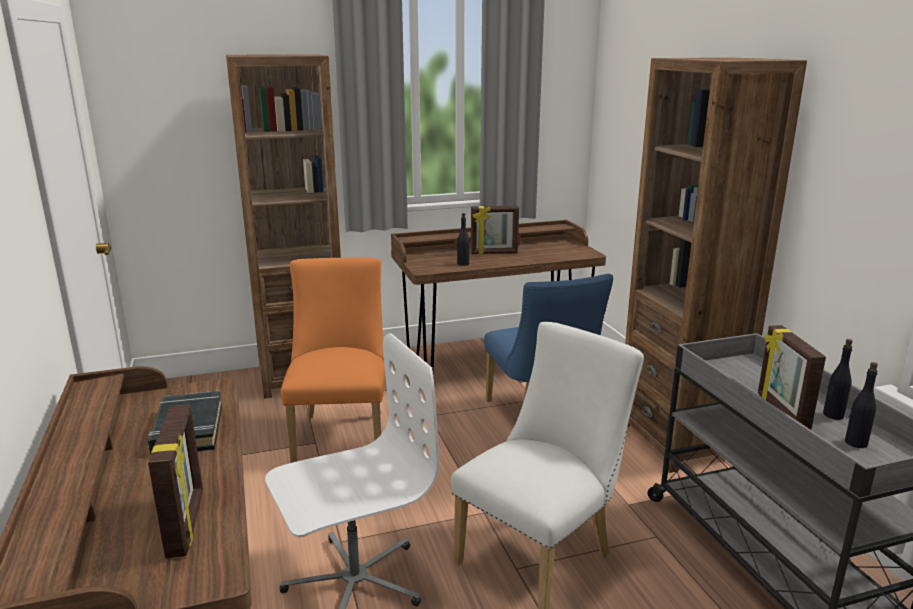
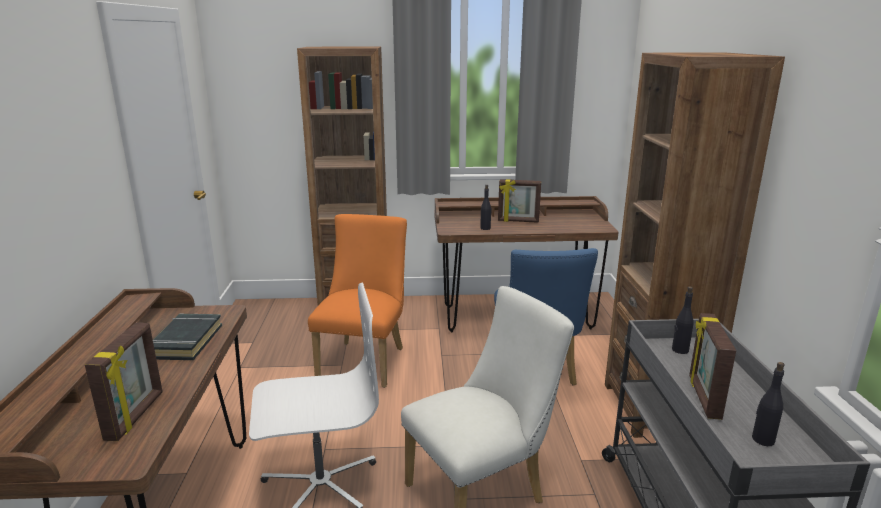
camera: 15 degrees right, 0 degrees up
(833, 415) = (756, 408): black bottle -> black bottle (679, 350)

